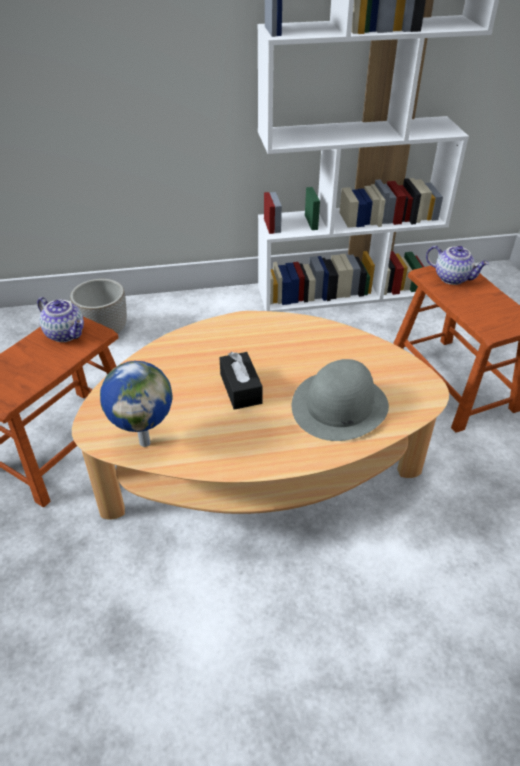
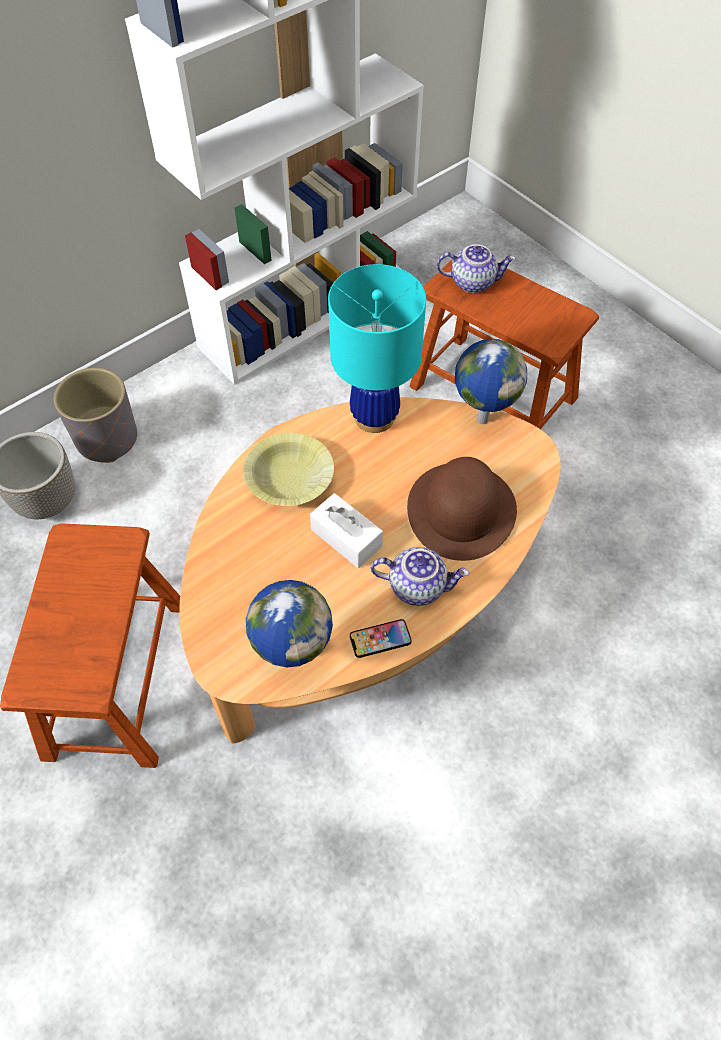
camera: 30 degrees left, 15 degrees up
(66, 333) = (85, 560): teapot -> teapot (418, 585)
(165, 314) = (107, 439): none -> grey planter
(213, 458) = (380, 639): none -> phone
(231, 341) = (290, 478): none -> yellow bowl
(240, 389) = (346, 538): black tissue box -> white tissue box
(318, 329) = (375, 417): none -> turquoise table lamp
(339, 406) = (461, 510): grey hat -> brown hat
(399, 357) = (481, 419): none -> globe

